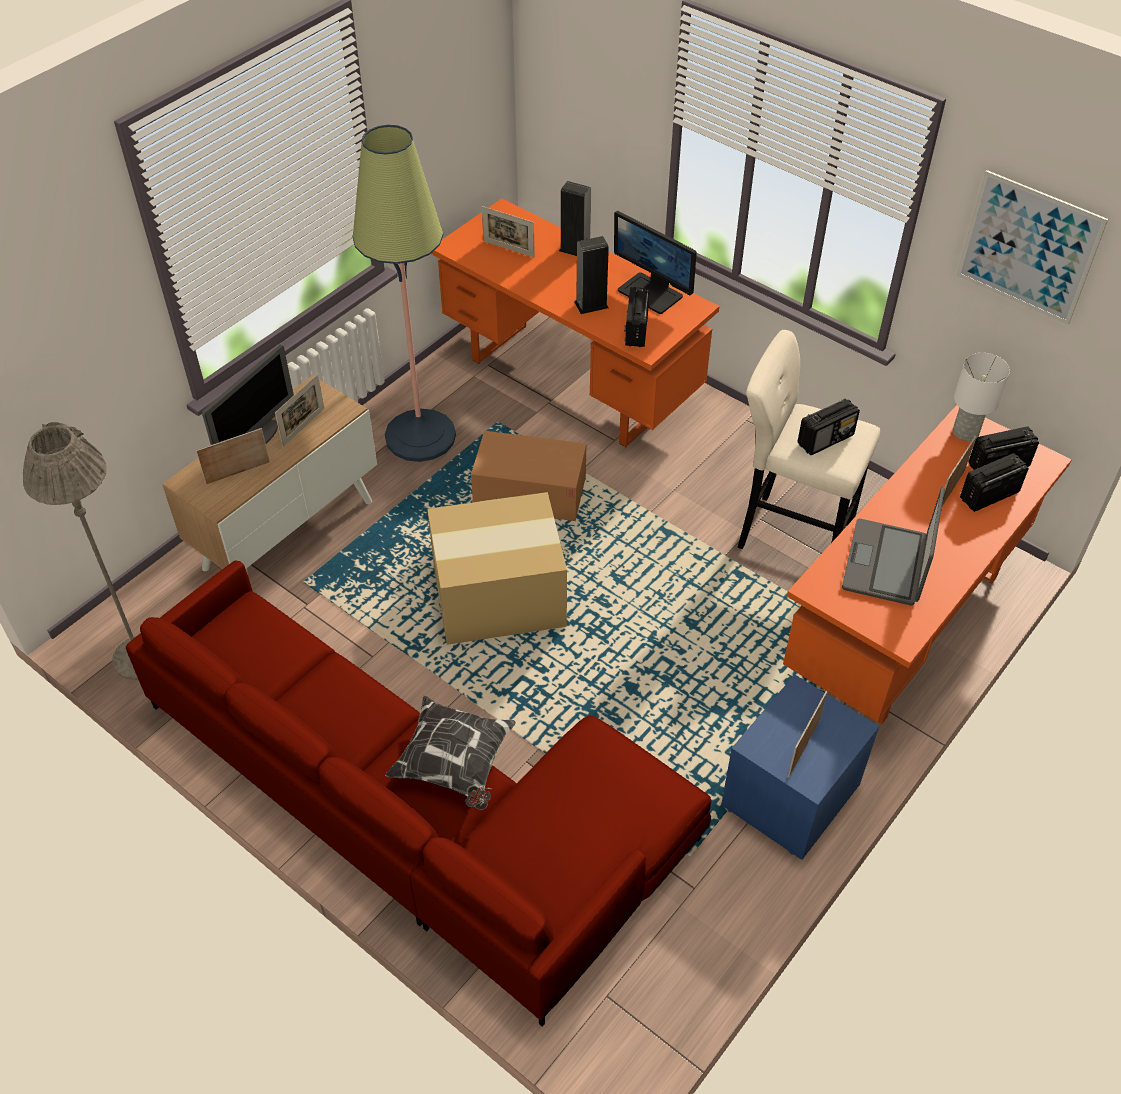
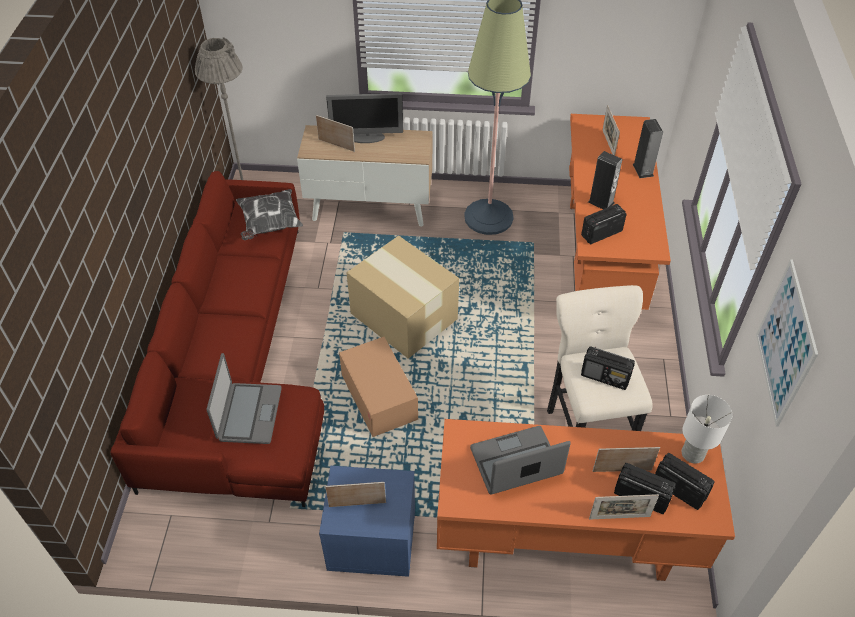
camera: 55 degrees right, 0 degrees up
(303, 427) = (390, 149): picture frame -> picture frame (619, 517)
(454, 764) = (237, 347): pillow -> pillow (269, 224)
(530, 493) = (493, 287): cardboard box -> cardboard box (379, 397)
(580, 800) = (249, 414): none -> laptop
(651, 293) = (644, 223): monitor -> none

